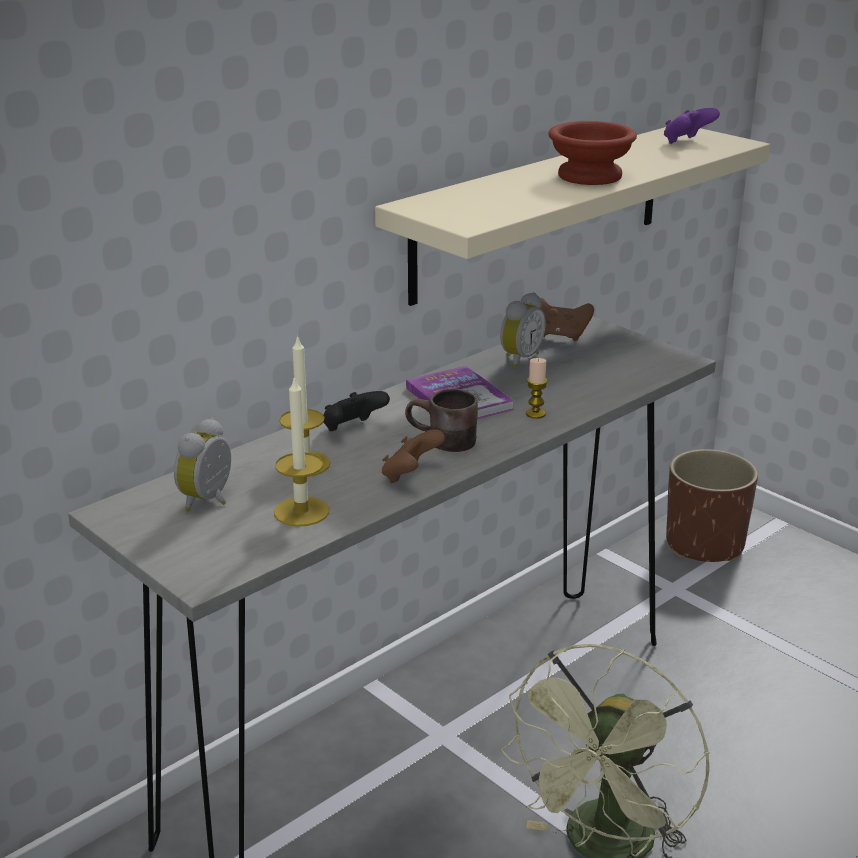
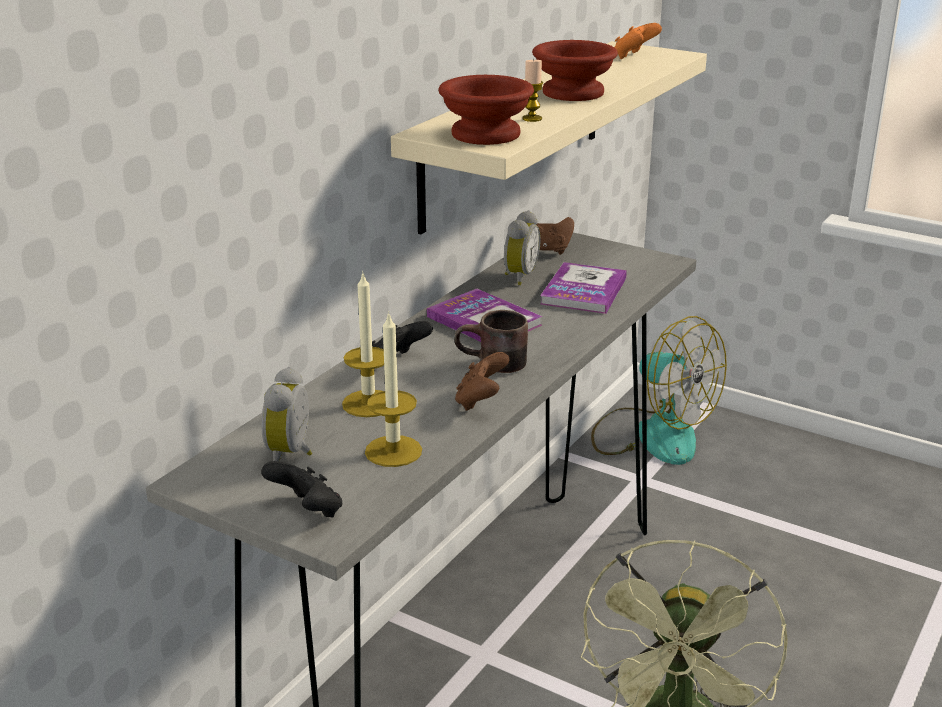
camera: 15 degrees left, 0 degrees up
(193, 555) = (307, 511): none -> black game controller
(469, 213) = (488, 135): none -> brown bowl
(535, 414) = (564, 327): candle -> candle (532, 118)
(577, 380) = (583, 291): none -> book
(687, 142) = (634, 57): purple game controller -> orange game controller
(705, 544) = (652, 435): brown planter -> fan

